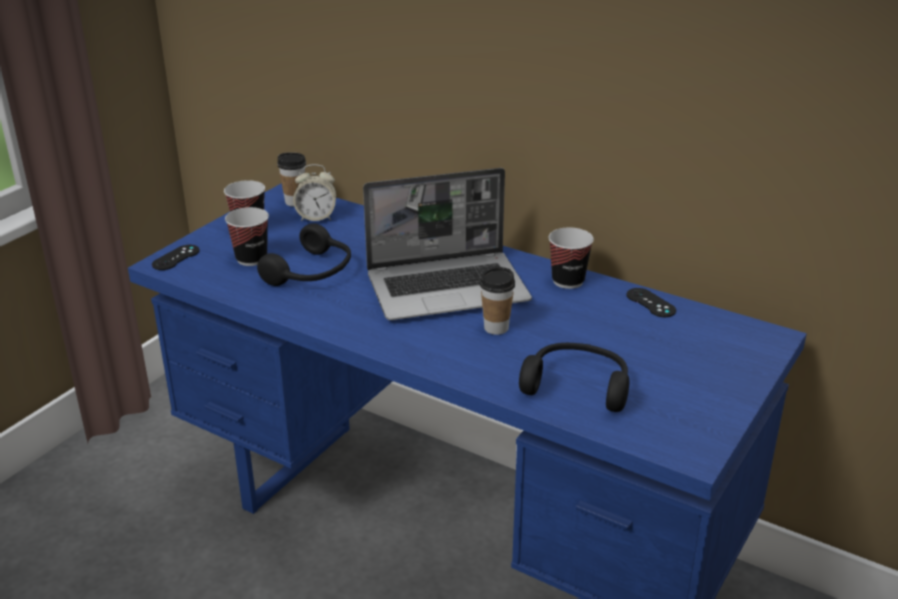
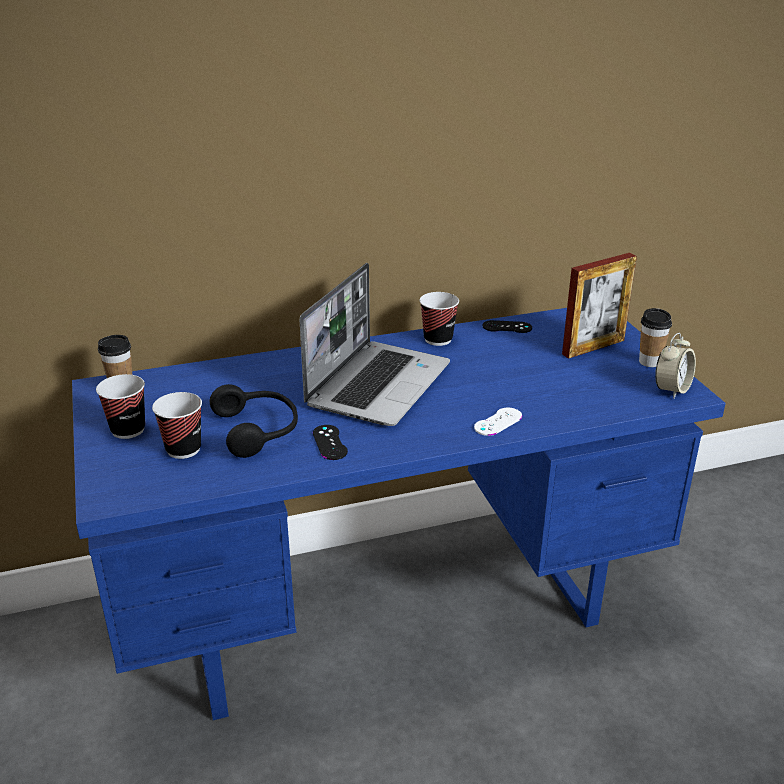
camera: 50 degrees left, 0 degrees up
(176, 258) = (109, 488): black game controller -> black game controller (329, 442)
(316, 217) = (168, 390): alarm clock -> alarm clock (671, 389)
(472, 366) = (498, 422): none -> white game controller
(496, 328) = (460, 391): cup -> cup (649, 362)
(577, 385) = (571, 395): black headphones -> none
(693, 362) = (593, 347): none -> picture frame

